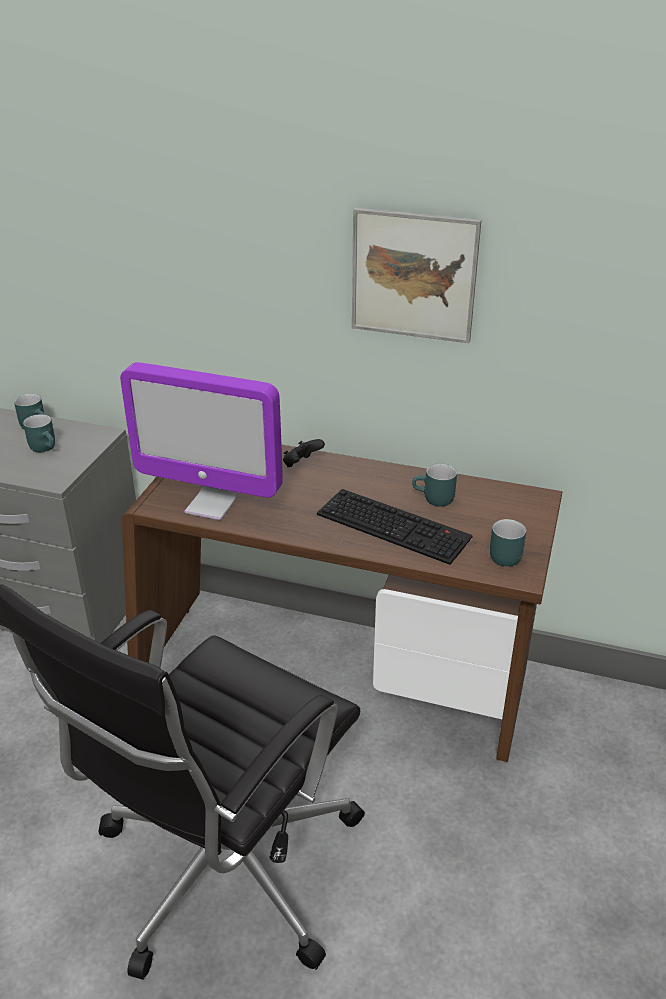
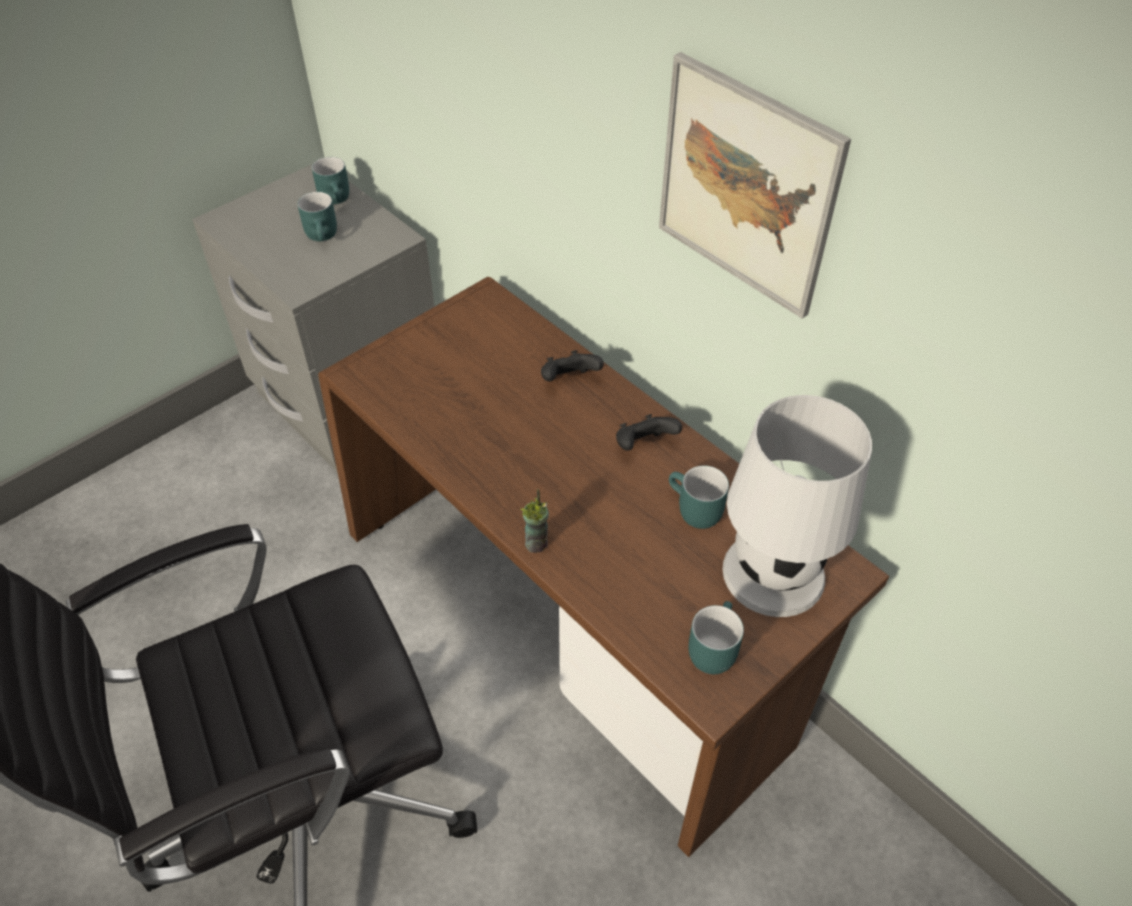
camera: 30 degrees right, 15 degrees up
(211, 505) = (418, 400): monitor -> none
(357, 546) = (536, 543): none -> cup
(377, 480) = (643, 445): none -> black game controller
(395, 526) = (609, 532): keyboard -> none
(504, 511) = (774, 573): none -> white table lamp

